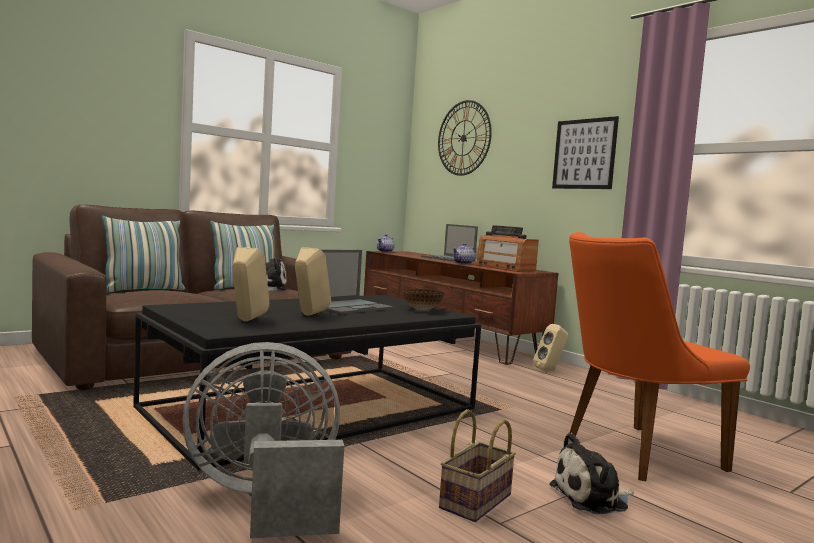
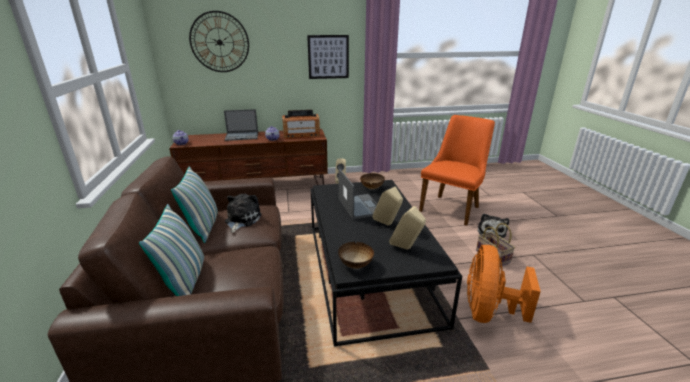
camera: 60 degrees left, 20 degrees up
(187, 308) = (356, 265): none -> bowl
(265, 500) = (488, 312): grey fan -> orange fan
(631, 453) = (452, 207): orange chair -> orange chair turned 150 degrees counterclockwise

